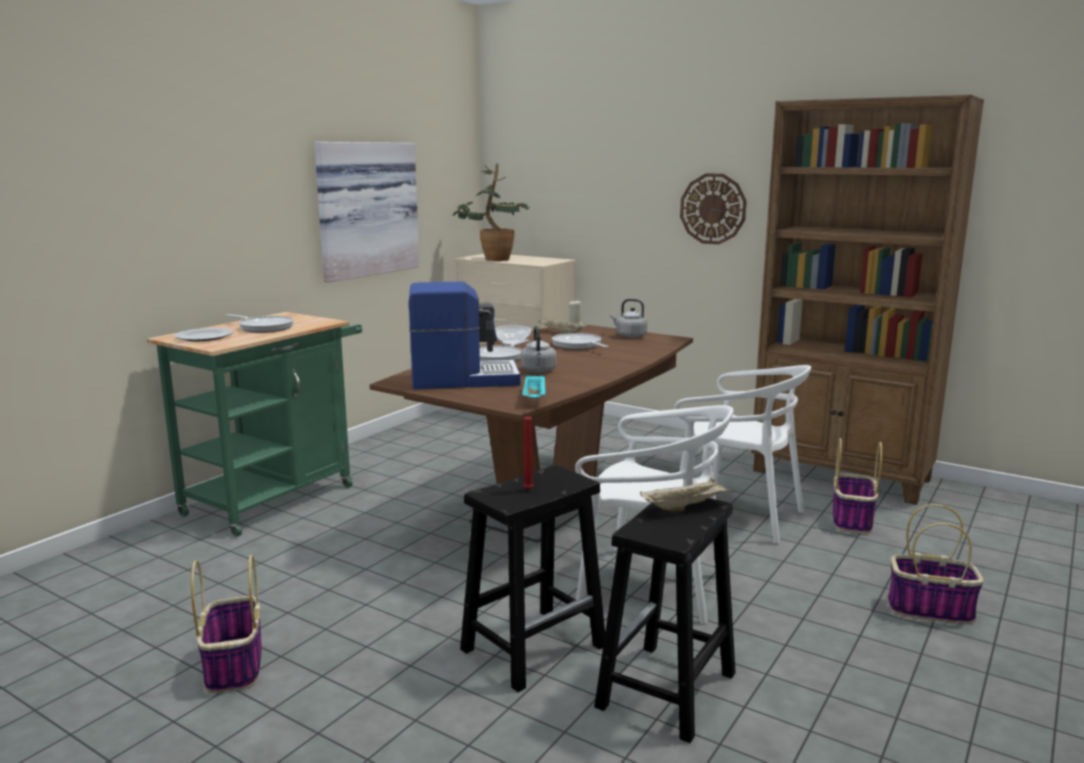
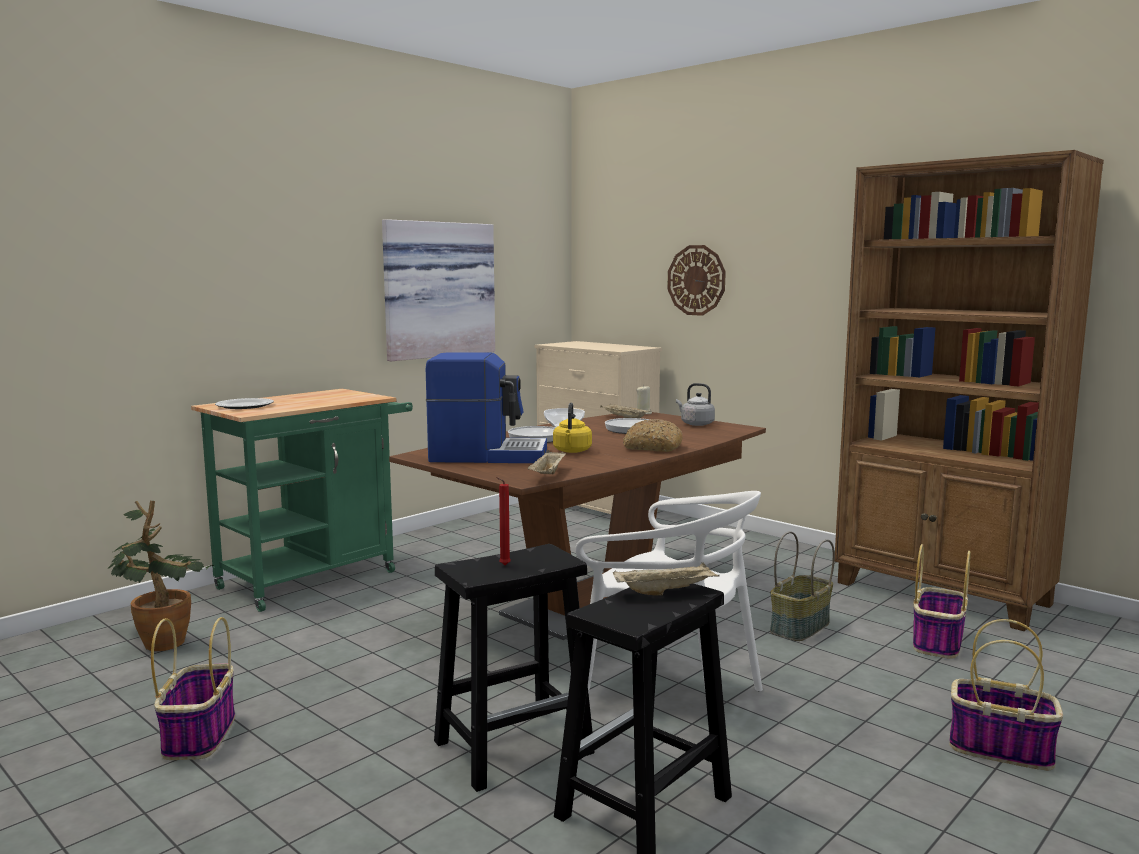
camera: 10 degrees right, 5 degrees down
(264, 327) = (308, 400): frying pan -> none
(492, 259) = (574, 345): potted plant -> potted plant (161, 640)
(534, 398) = (548, 475): turquoise tray -> beige tray
(538, 371) = (572, 451): grey kettle -> yellow kettle
(608, 363) = (652, 447): none -> bread
(713, 209) = (803, 291): wall clock -> wall clock (696, 280)
(737, 515) = (800, 627): white chair -> basket

